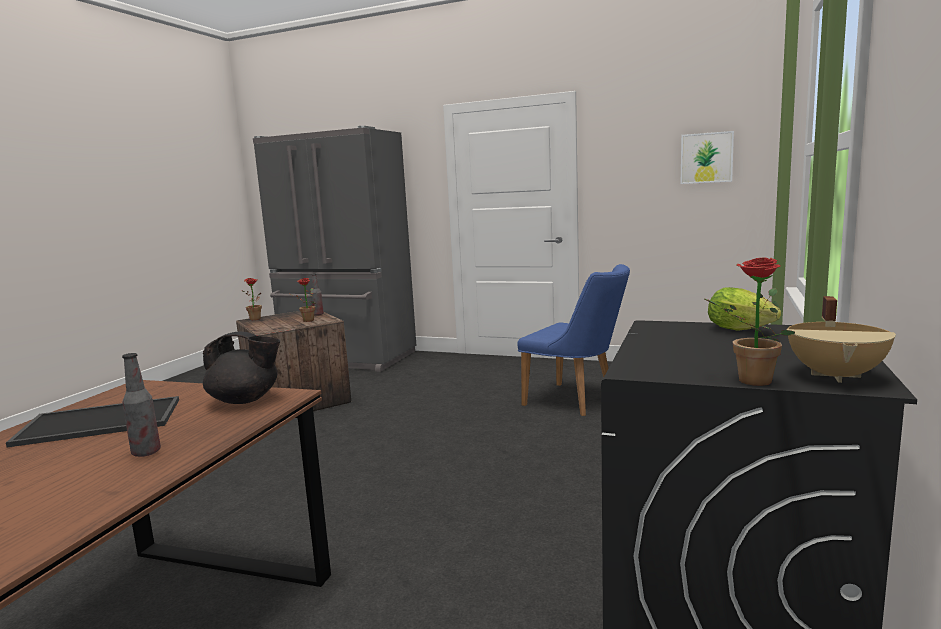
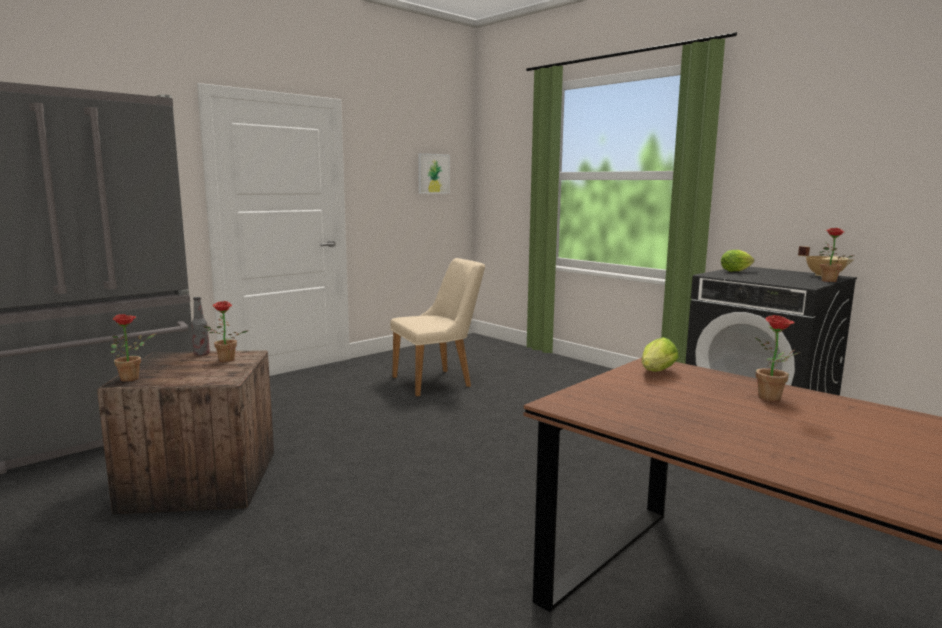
camera: 65 degrees left, 0 degrees up
(98, 422) = (682, 414): tray -> none
(146, 452) = (773, 399): bottle -> potted plant
(245, 400) = (656, 372): black teapot -> lettuce
(577, 401) = (439, 381): blue chair -> beige chair

